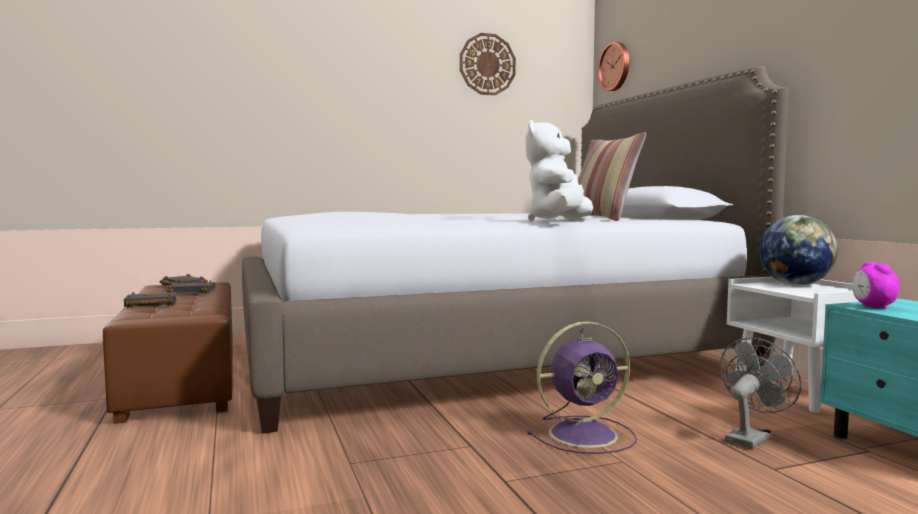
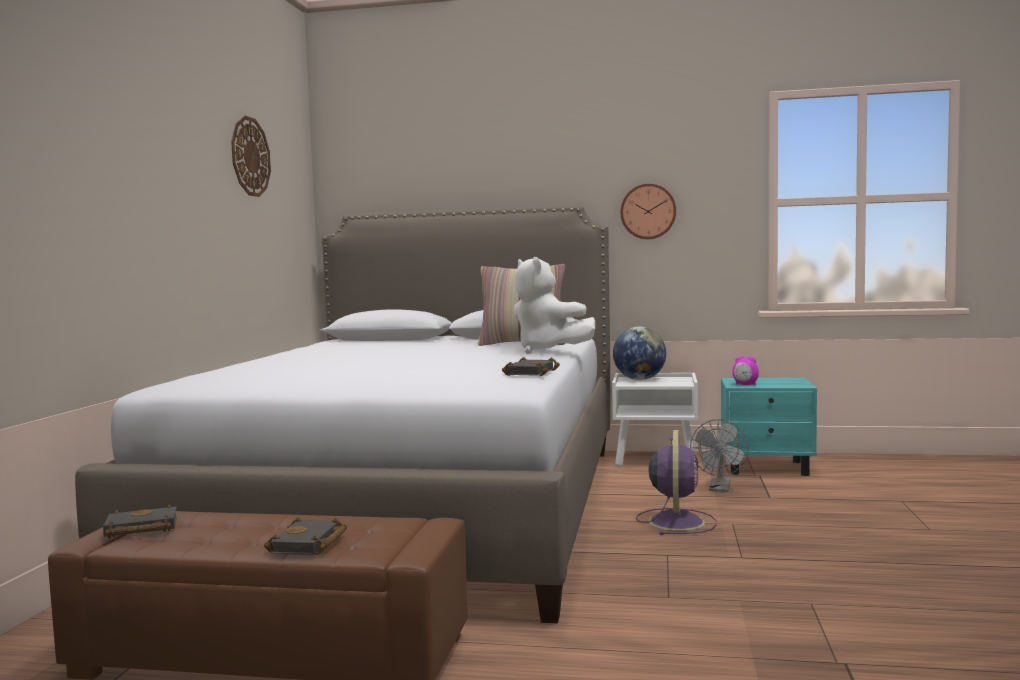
camera: 60 degrees left, 0 degrees up
(193, 292) = (226, 524): black book -> black book (529, 372)
(615, 67) = (358, 172): wall clock -> wall clock (648, 211)
(751, 437) = (720, 489): grey fan -> grey fan turned 150 degrees counterclockwise

